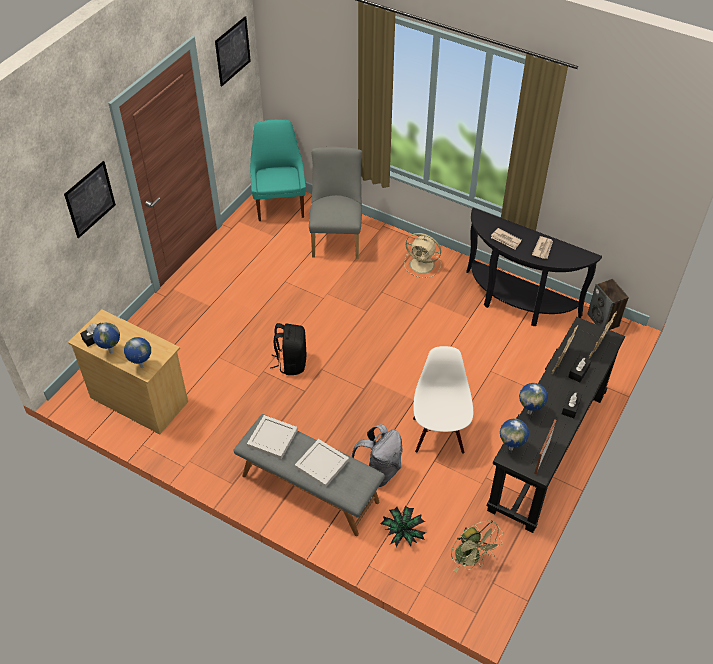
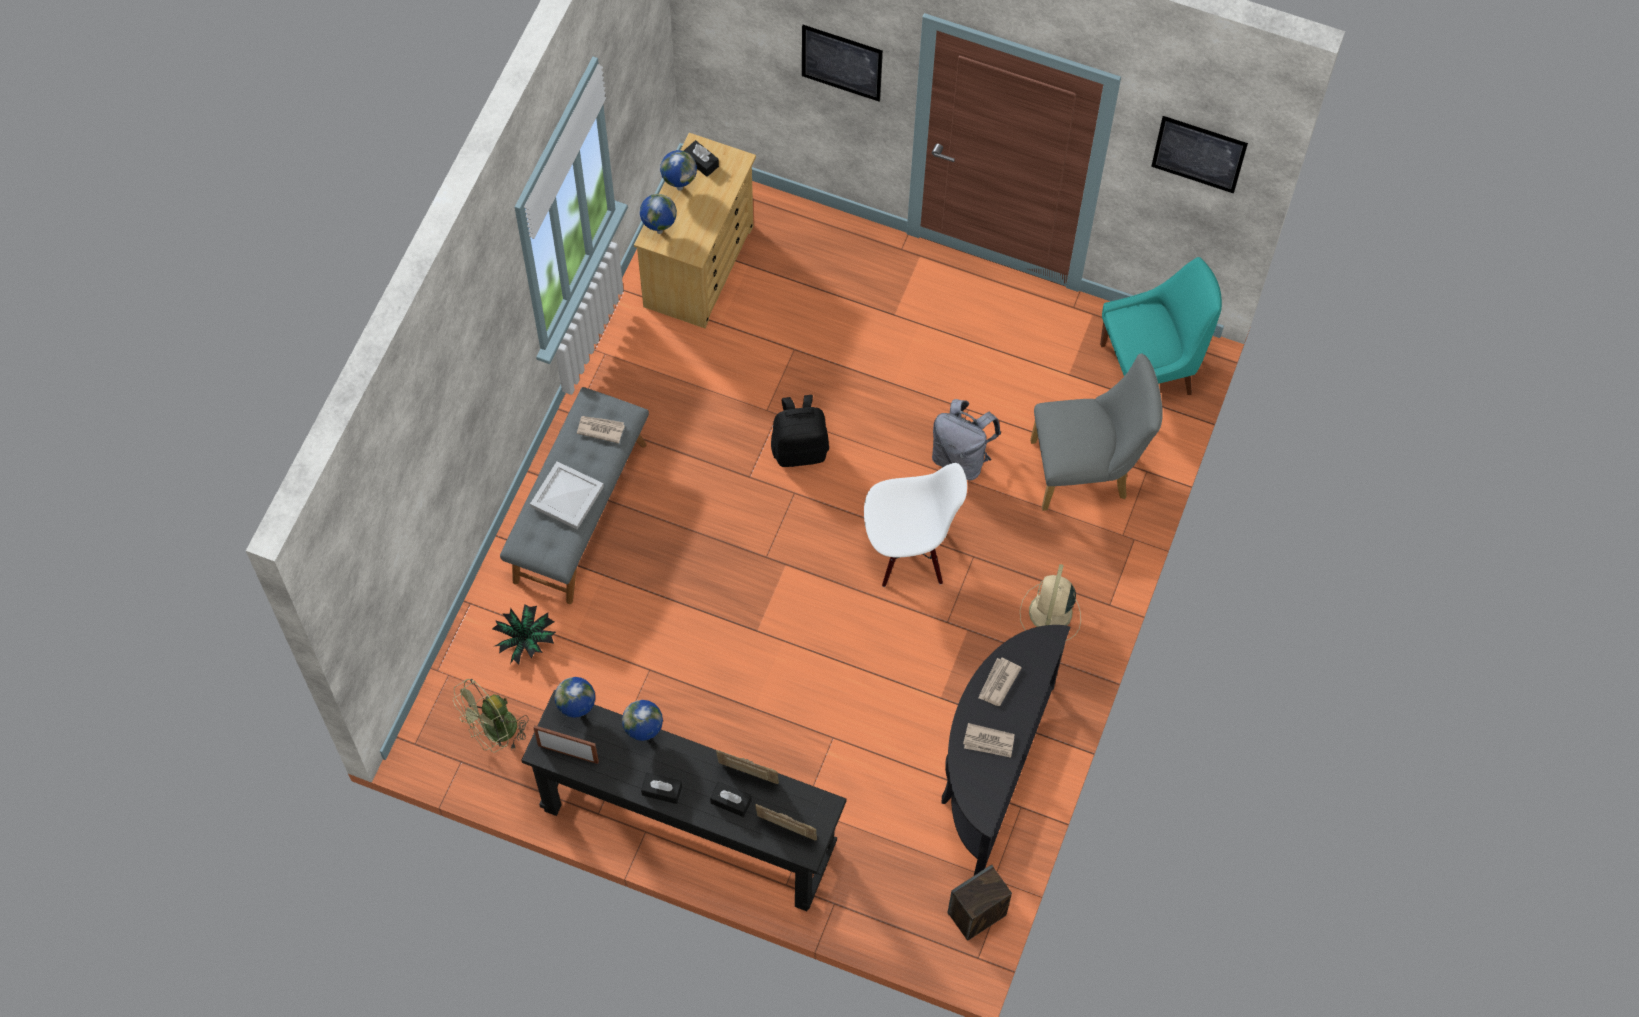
camera: 80 degrees right, 15 degrees up
(273, 439) = (600, 429): white tray -> newspaper
(379, 471) = (620, 597): grey backpack -> grey backpack (961, 458)
(439, 435) = (695, 672): white chair -> white chair (908, 551)

